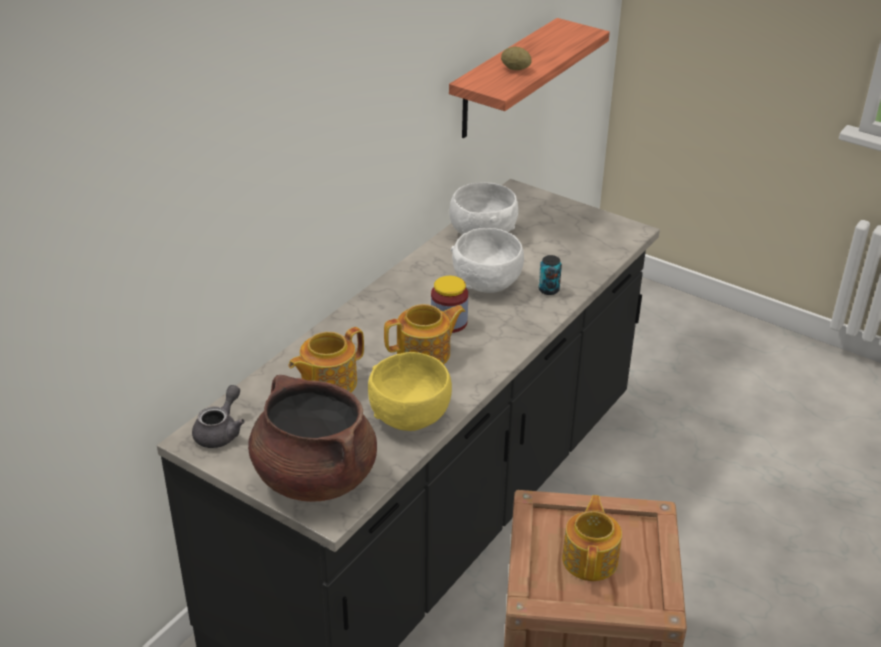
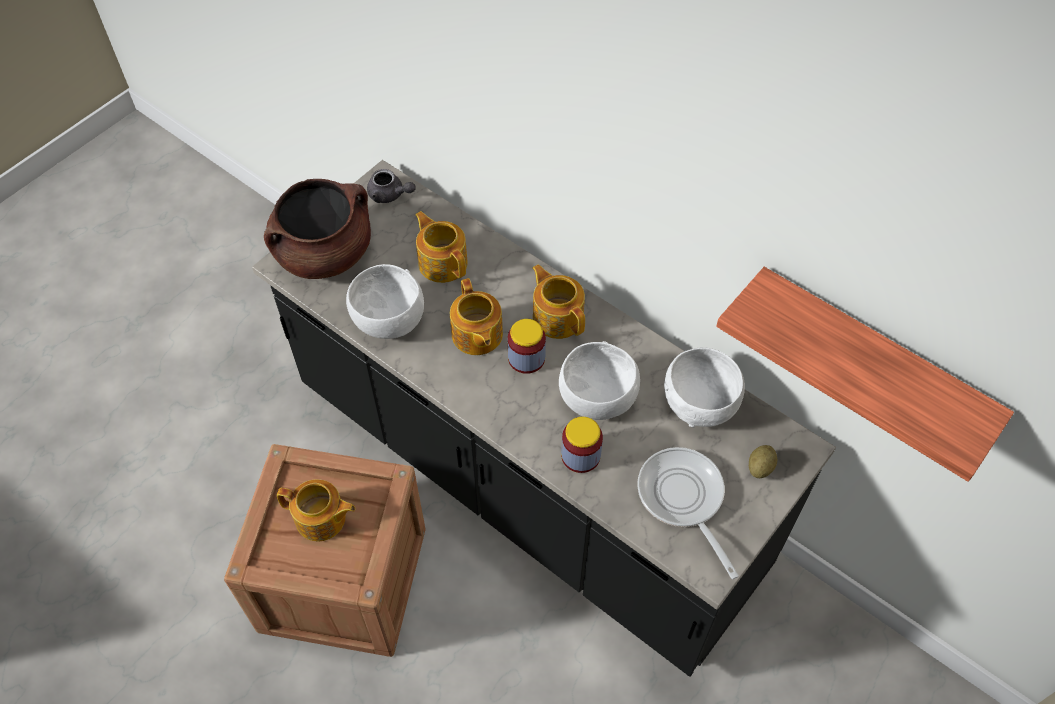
camera: 95 degrees right, 20 degrees up
(397, 306) = (557, 317): none -> teapot
(410, 415) = (389, 320): yellow bowl -> white bowl
(515, 69) = (813, 338): potato -> potato (760, 467)
(548, 290) = (580, 455): can -> jar
(576, 241) = (683, 499): none -> frying pan

